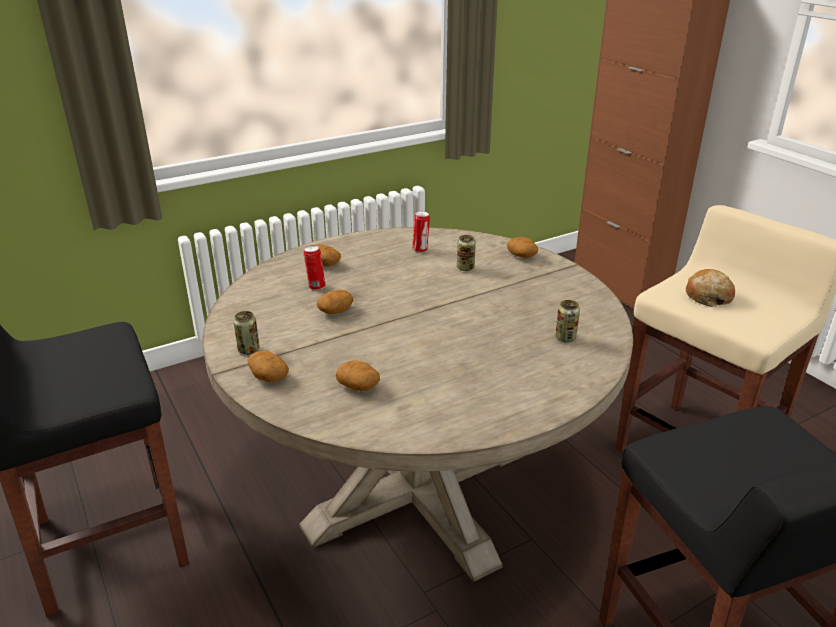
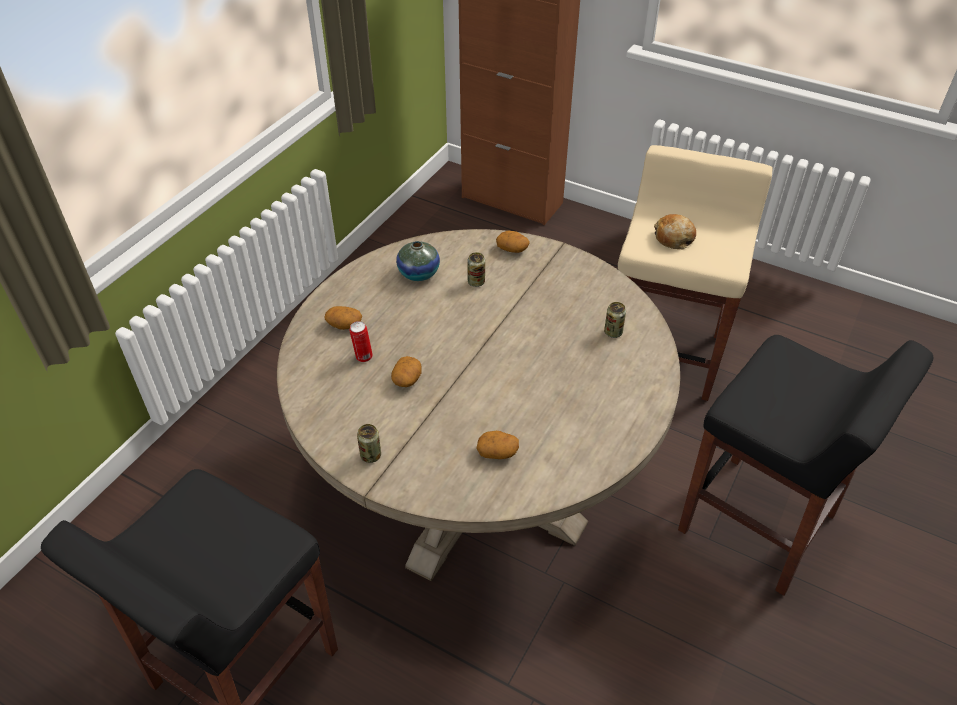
camera: 30 degrees left, 15 degrees up
(268, 376) = (415, 476): potato -> none
(420, 249) = (418, 273): can -> vase

